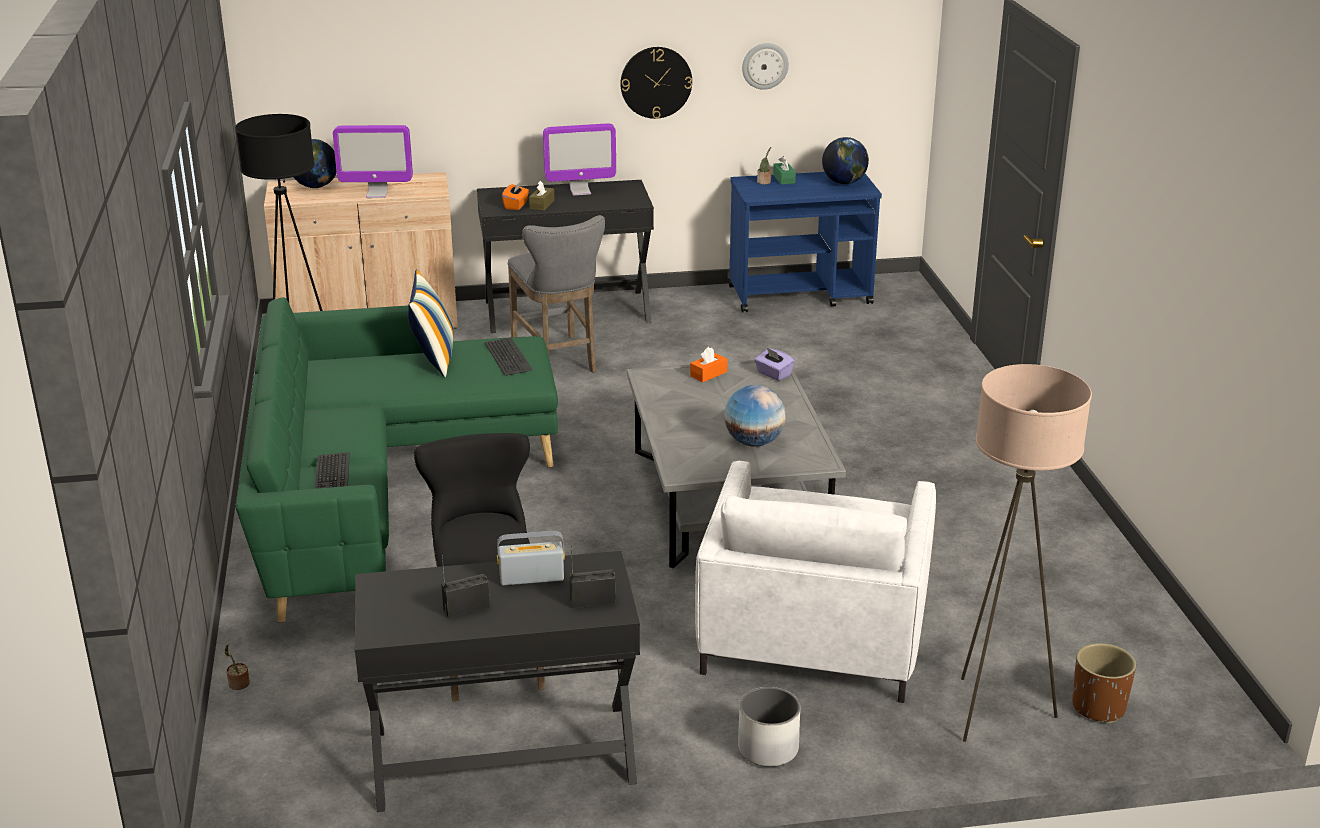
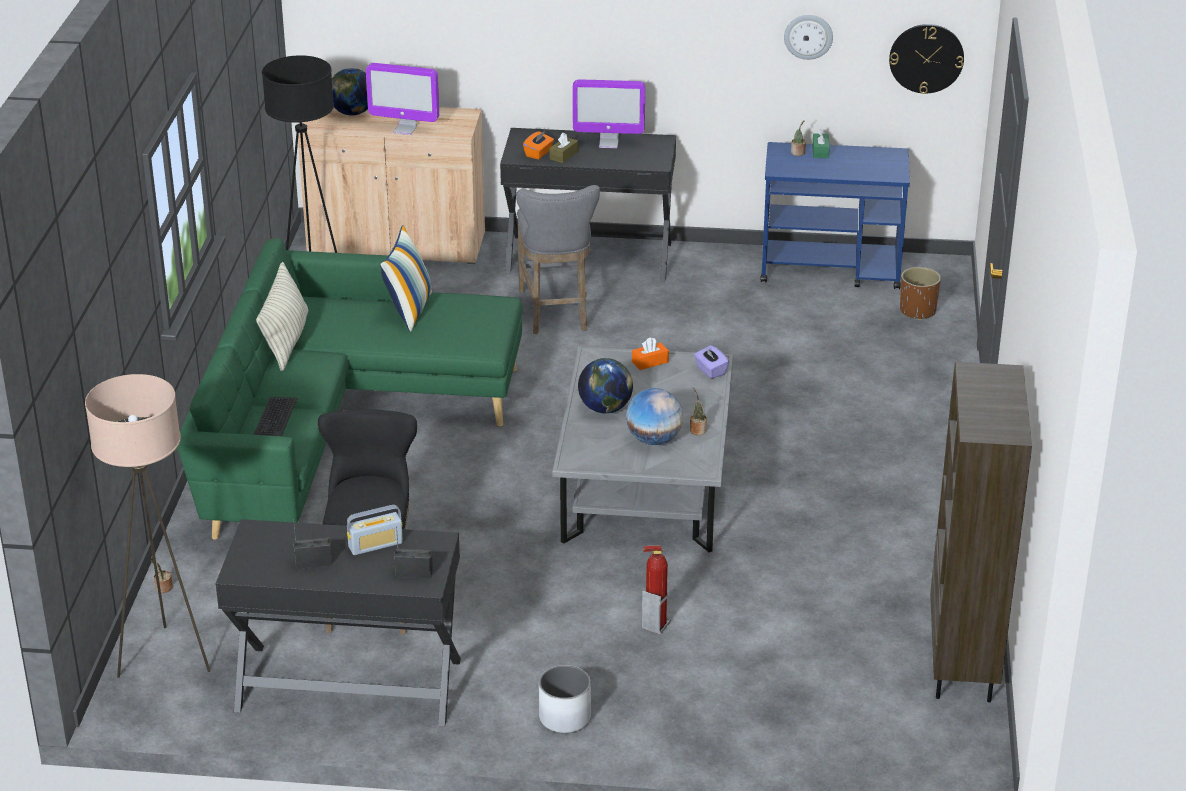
camera: 15 degrees right, 5 degrees up
(312, 401) = (286, 341): none -> pillow
(507, 357) = (474, 318): keyboard -> none
(531, 578) = (375, 545): radio -> radio turned 150 degrees clockwise
(656, 82) = (694, 43): wall clock -> wall clock (926, 58)
(792, 427) = (697, 430): none -> potted plant
(813, 634) = (655, 625): white armchair -> fire extinguisher
(844, 183) = (879, 164): globe -> globe (605, 409)
(994, 712) = (774, 721): beige floor lamp -> beige floor lamp (164, 658)
(1099, 707) = (869, 733): brown planter -> brown planter (918, 311)
(1147, 622) = (963, 664): none -> brown bookcase

